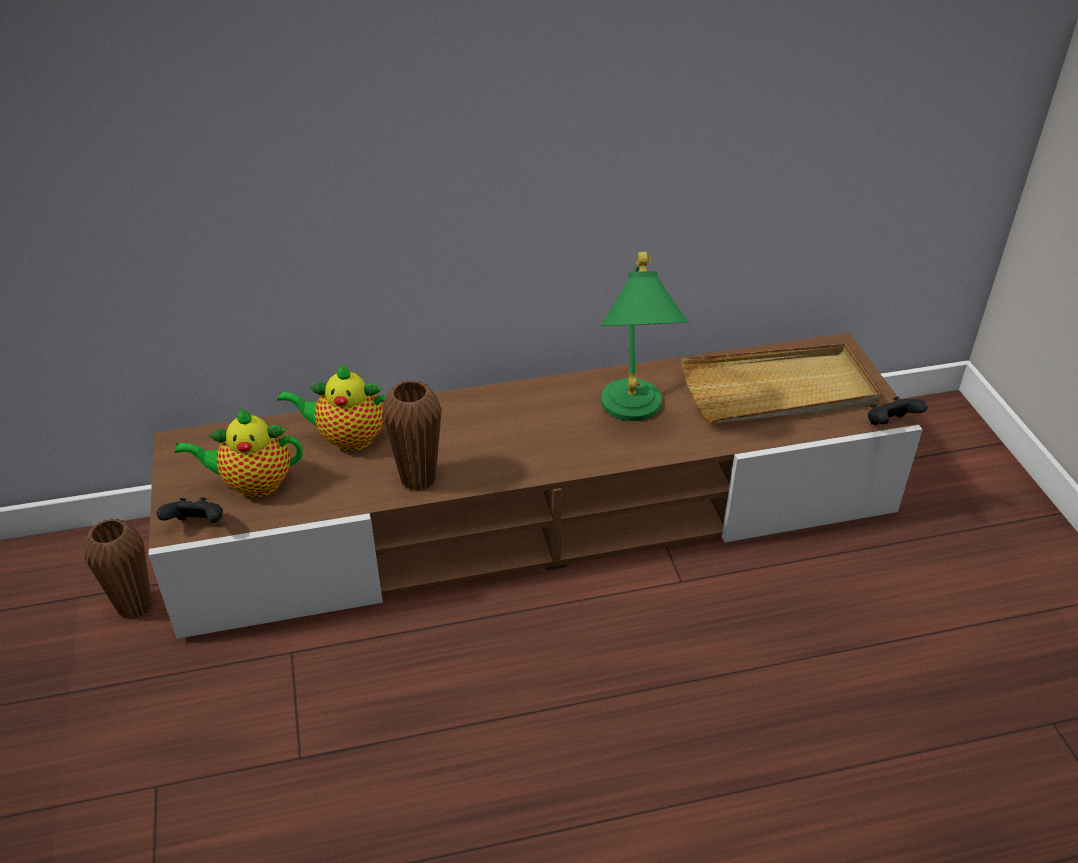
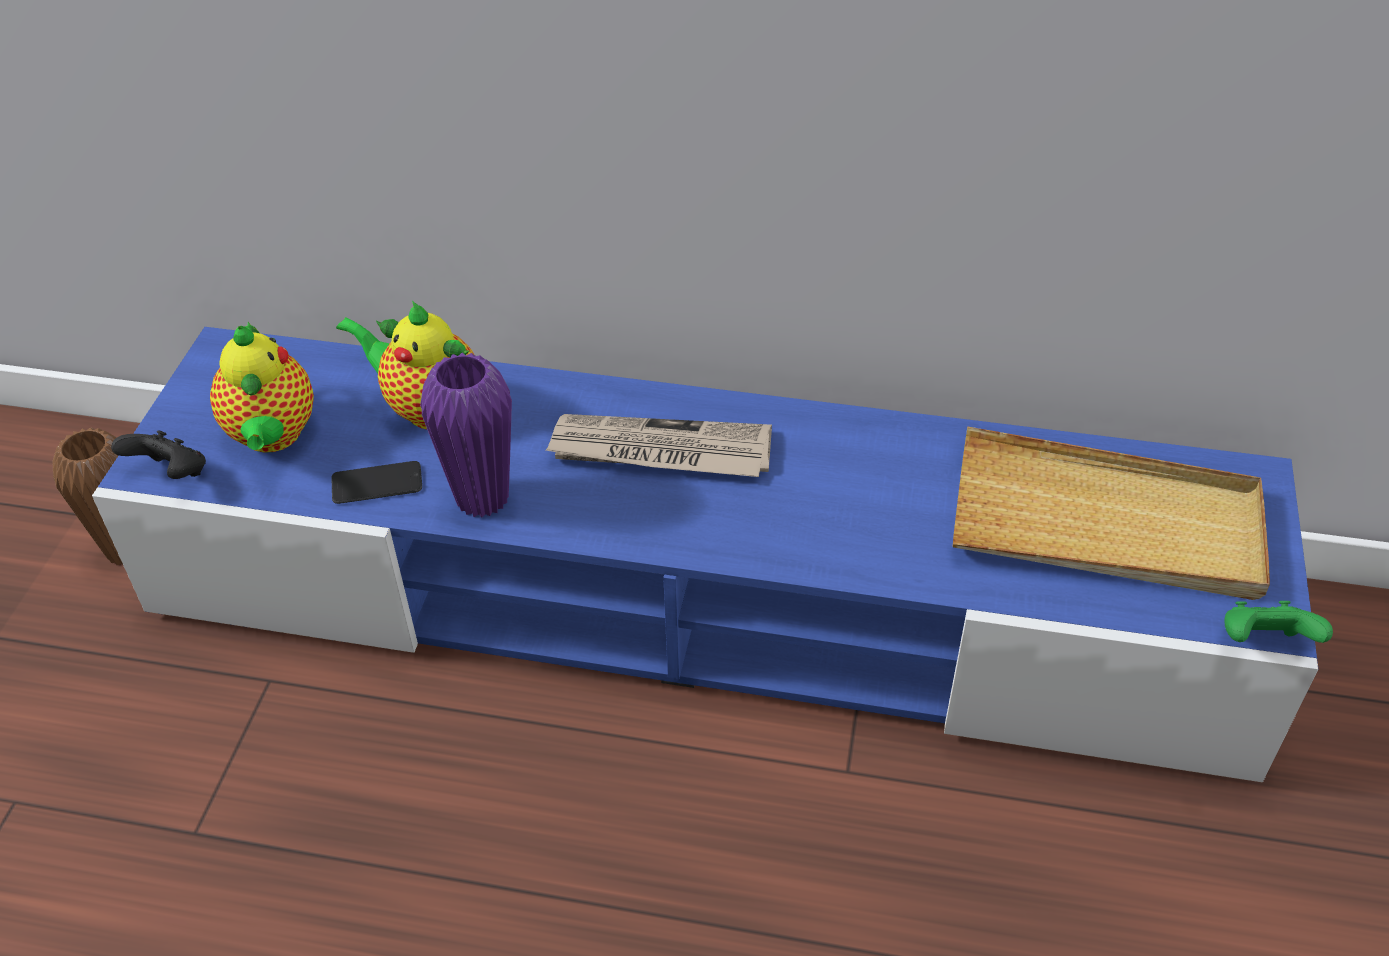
camera: 25 degrees right, 5 degrees up
(253, 484) = (272, 437): teapot -> teapot turned 120 degrees counterclockwise
(344, 490) = (377, 484): none -> phone
(418, 479) = (482, 498): brown vase -> purple vase
(509, 422) = (659, 451): none -> newspaper
(540, 518) = (699, 601): brown tv stand -> blue tv stand
(633, 416) = (846, 498): green table lamp -> none
(890, 425) = (1263, 643): black game controller -> green game controller

